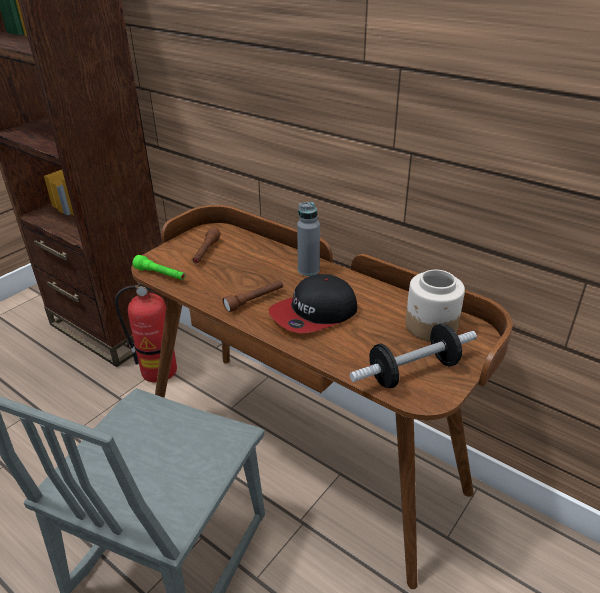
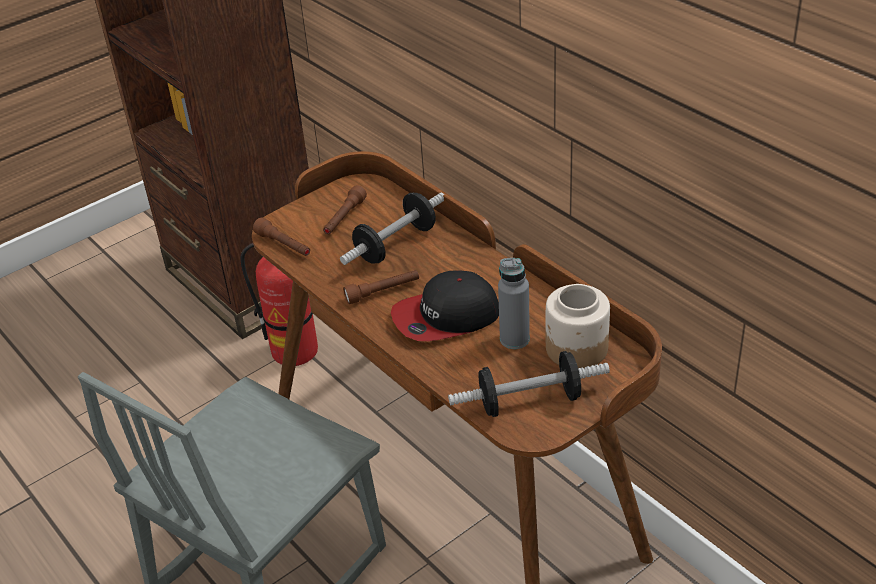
camera: 15 degrees right, 5 degrees up
(160, 275) = (284, 245): green flashlight -> brown flashlight
(253, 266) = (396, 244): none -> dumbbell
(308, 270) = (460, 257): grey bottle -> grey bottle (514, 339)

